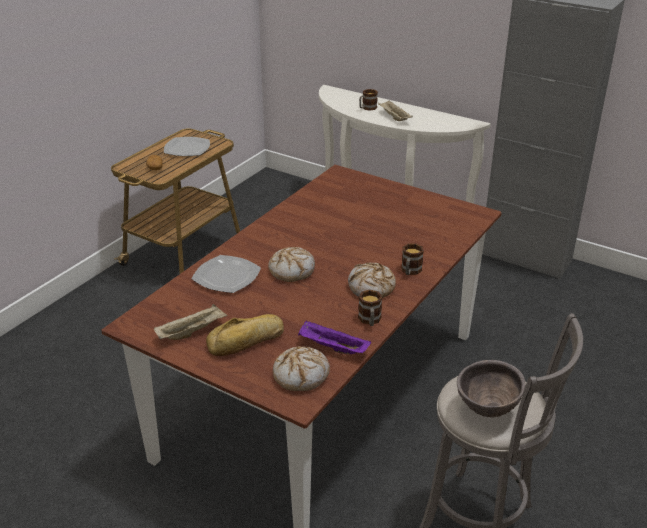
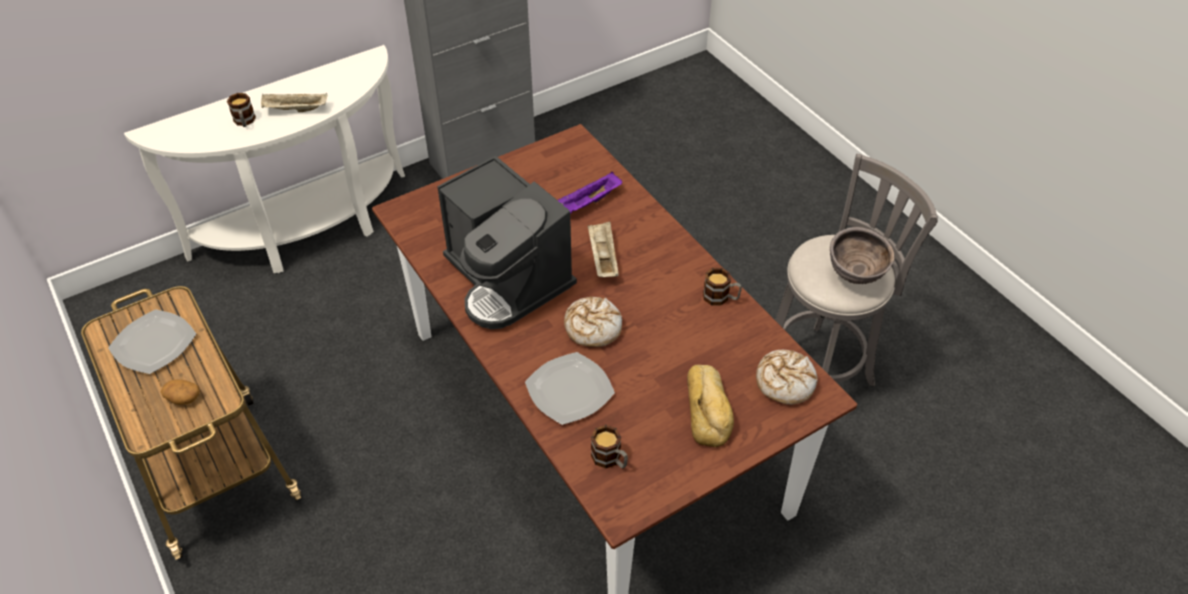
camera: 65 degrees left, 15 degrees up
(192, 332) = (665, 454): beige tray -> beige tray (602, 258)
(310, 226) = (507, 279): none -> coffee machine
(332, 348) = (752, 343): purple tray -> purple tray (589, 203)
(371, 287) = (664, 275): bread -> none
(410, 271) = (651, 234): mug -> mug (610, 459)

